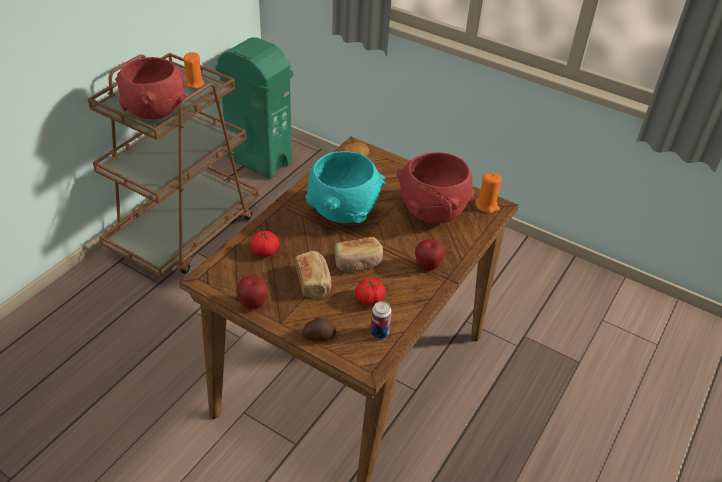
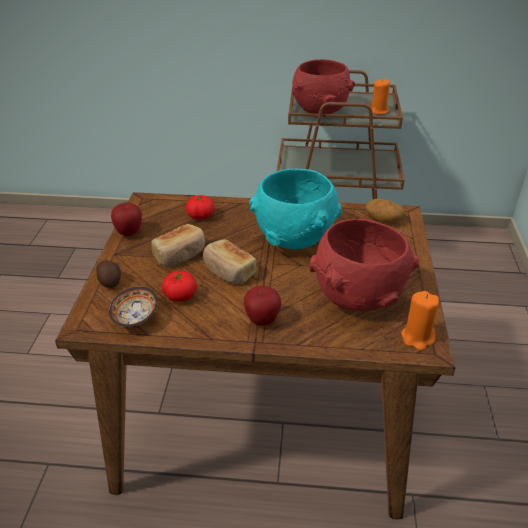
camera: 65 degrees right, 5 degrees down
(259, 160) = (459, 245): green trash can -> none
(379, 333) = (135, 317): can -> bowl

